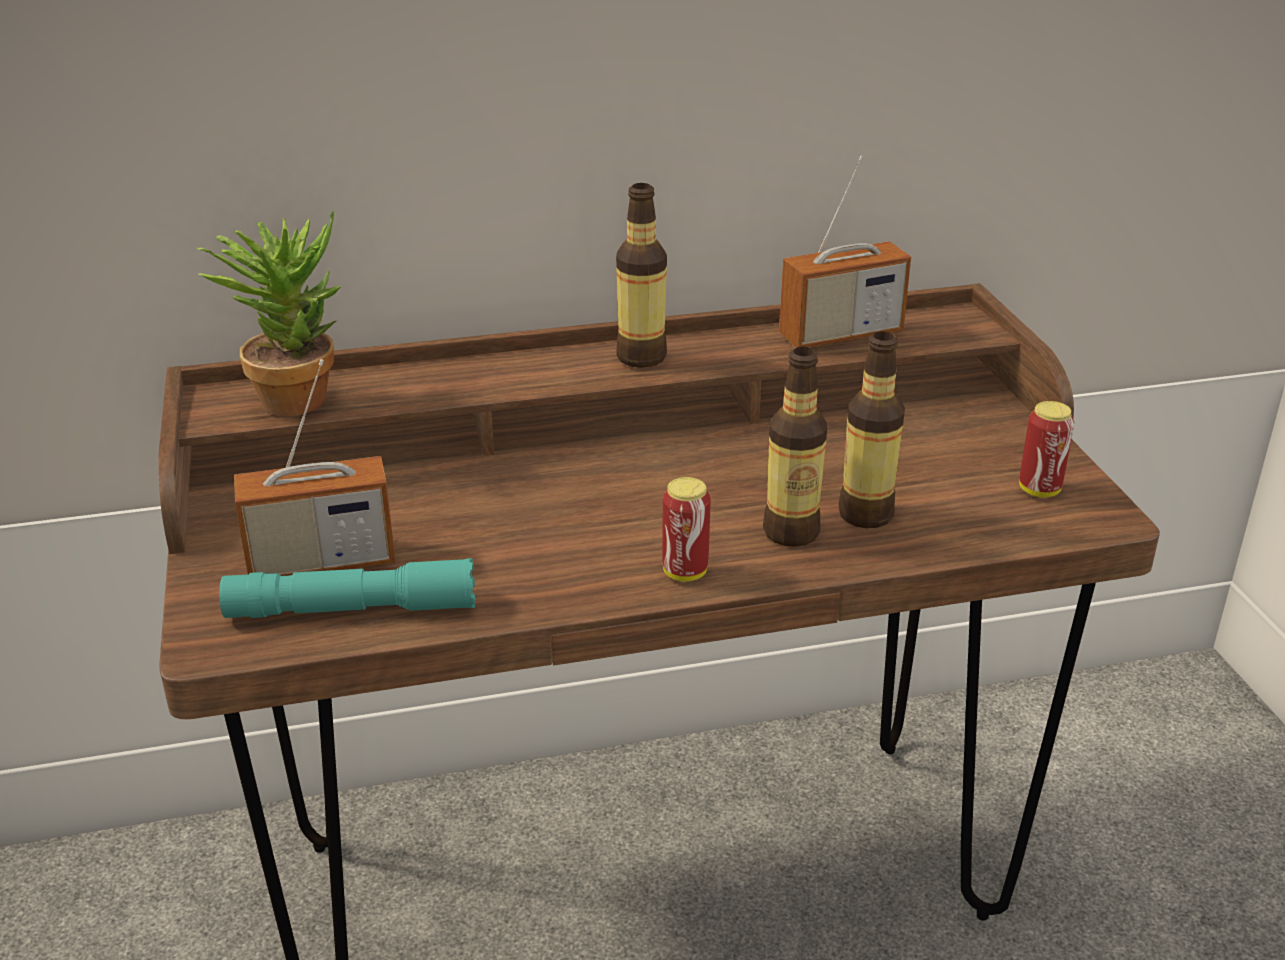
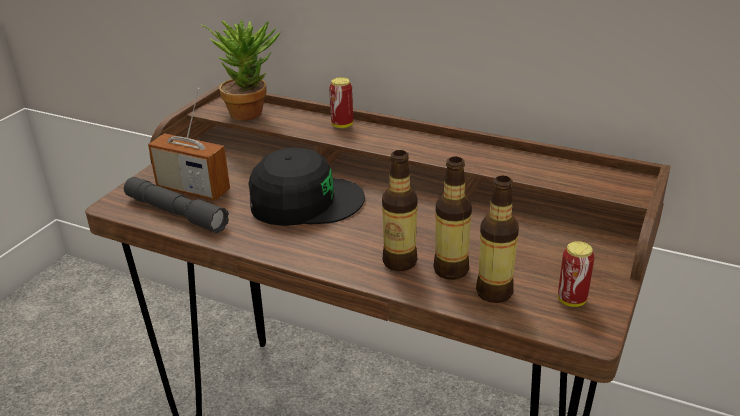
camera: 40 degrees right, 0 degrees up
(352, 609) = (176, 213): turquoise flashlight -> grey flashlight
(537, 507) = (304, 201): none -> black cap
(641, 357) = (418, 144): bottle -> bottle (494, 292)
(685, 572) = (323, 258): can -> can (342, 125)
(841, 334) = (541, 167): radio -> none

